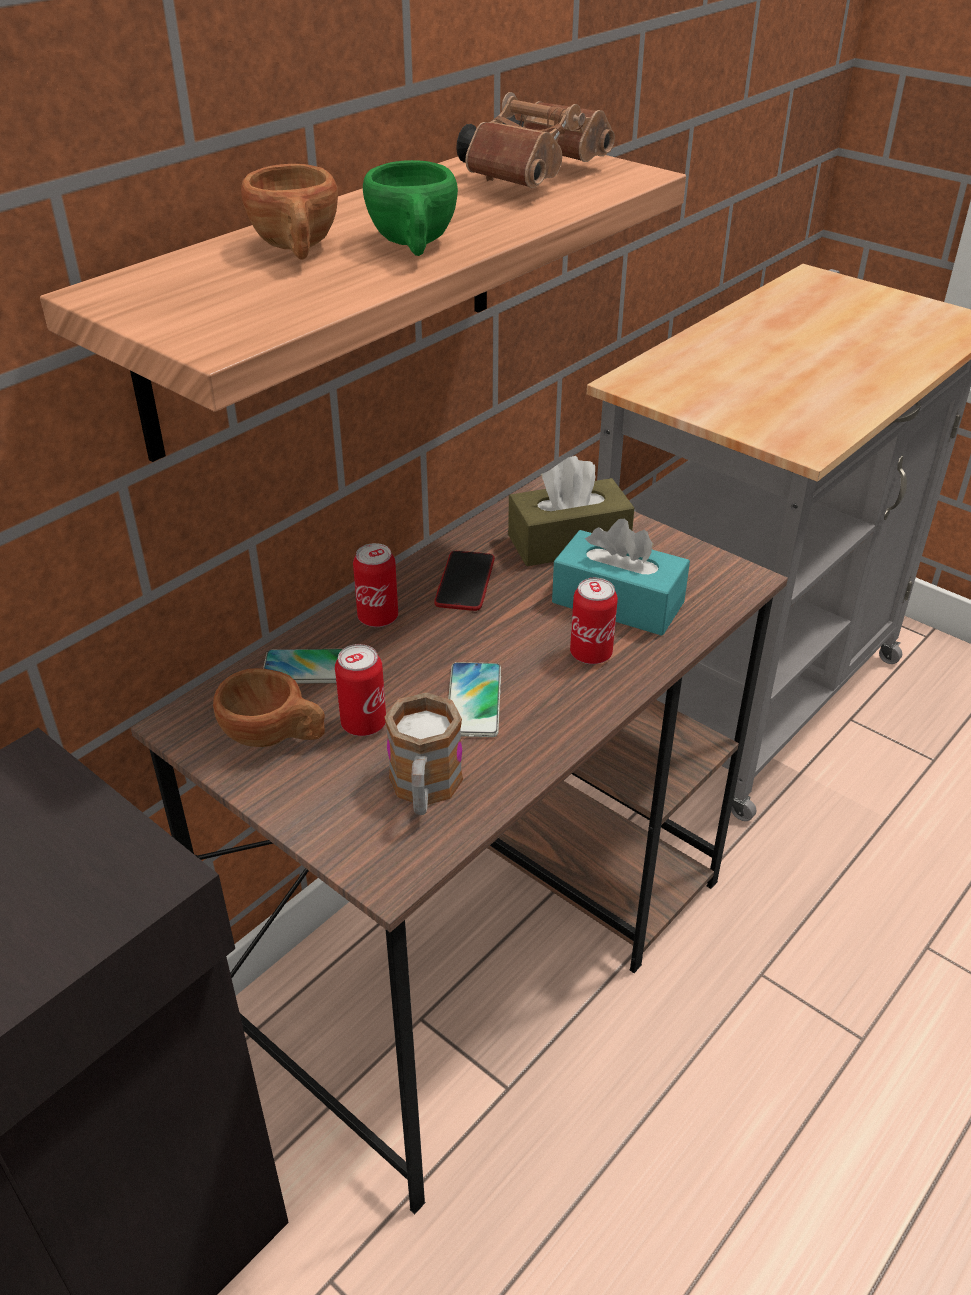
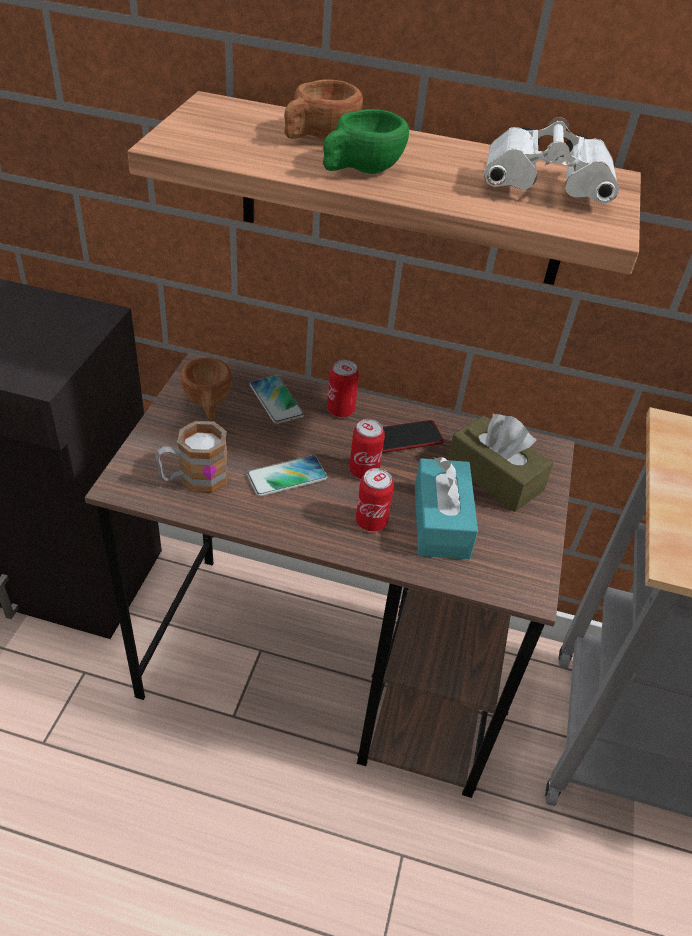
camera: 60 degrees right, 5 degrees up
(363, 724) = (238, 435): can -> can (364, 471)
(536, 175) = (548, 189): brown binoculars -> white binoculars

